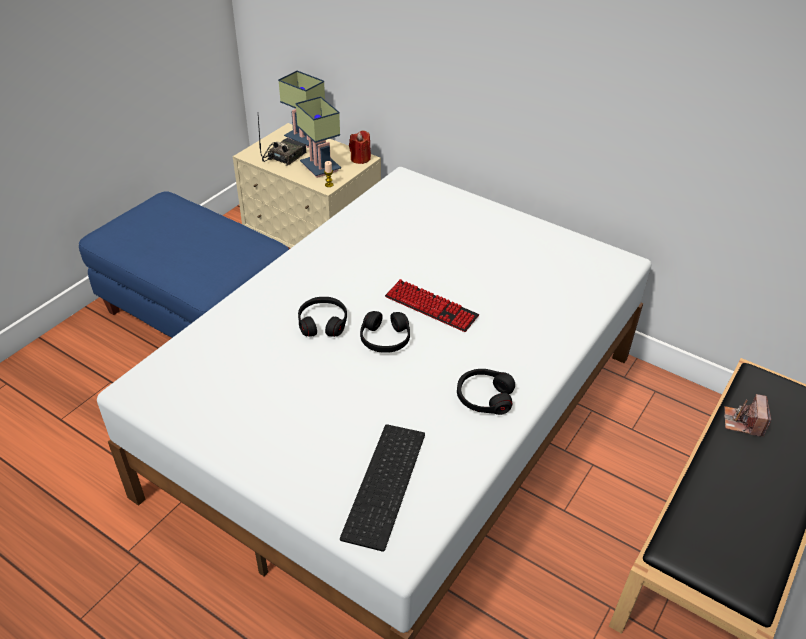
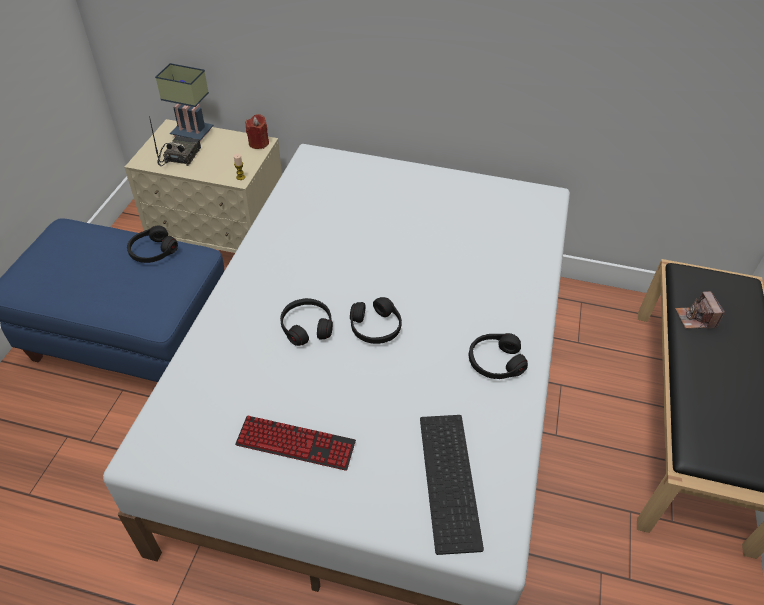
camera: 20 degrees left, 5 degrees up
(228, 234) = (153, 251): none -> black headphones
(318, 167) = (221, 161): table lamp -> none
(431, 307) = (402, 283): keyboard -> keyboard (295, 444)

